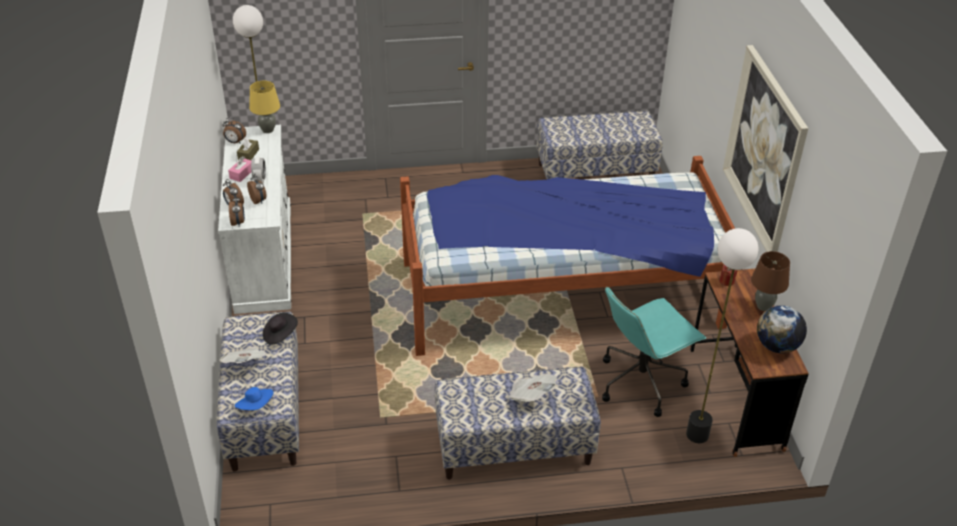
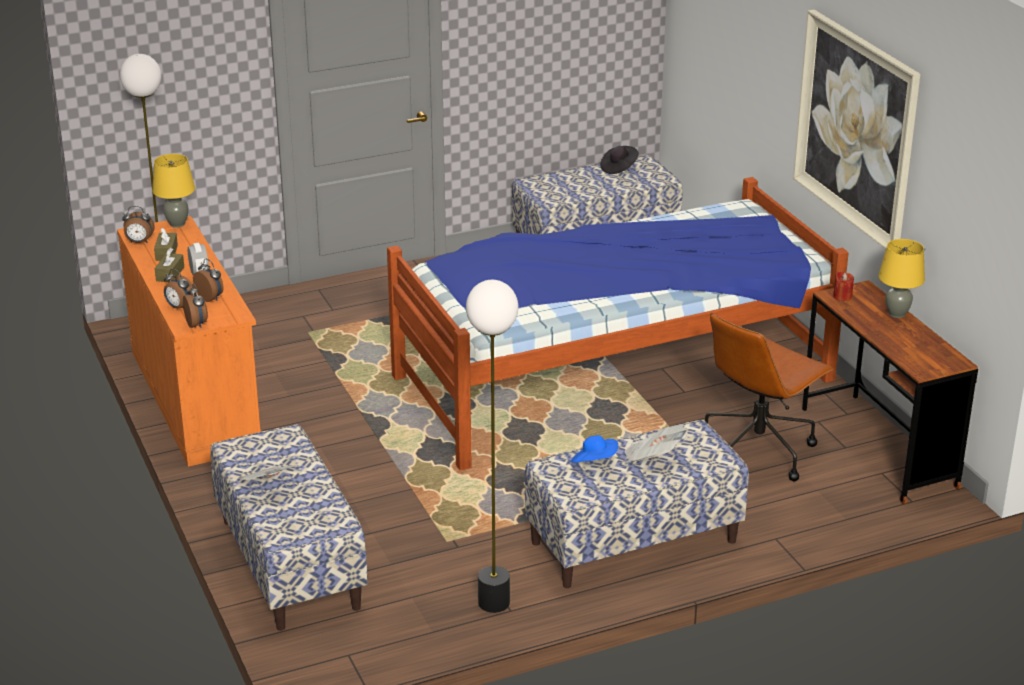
camera: 15 degrees left, 10 degrees down
(242, 174) = (170, 274): pink tissue box -> brown tissue box
(256, 406) = (308, 526): blue hat -> blue hat (594, 462)
(263, 255) = (195, 398): white dresser -> orange dresser
(280, 335) = (298, 449): black hat -> black hat (619, 168)
(641, 382) = (758, 450): turquoise office chair -> brown office chair
(697, 434) = (851, 490): floor lamp -> floor lamp (494, 602)
(763, 306) = (897, 314): brown table lamp -> yellow table lamp
(777, 346) = (931, 348): globe -> none

